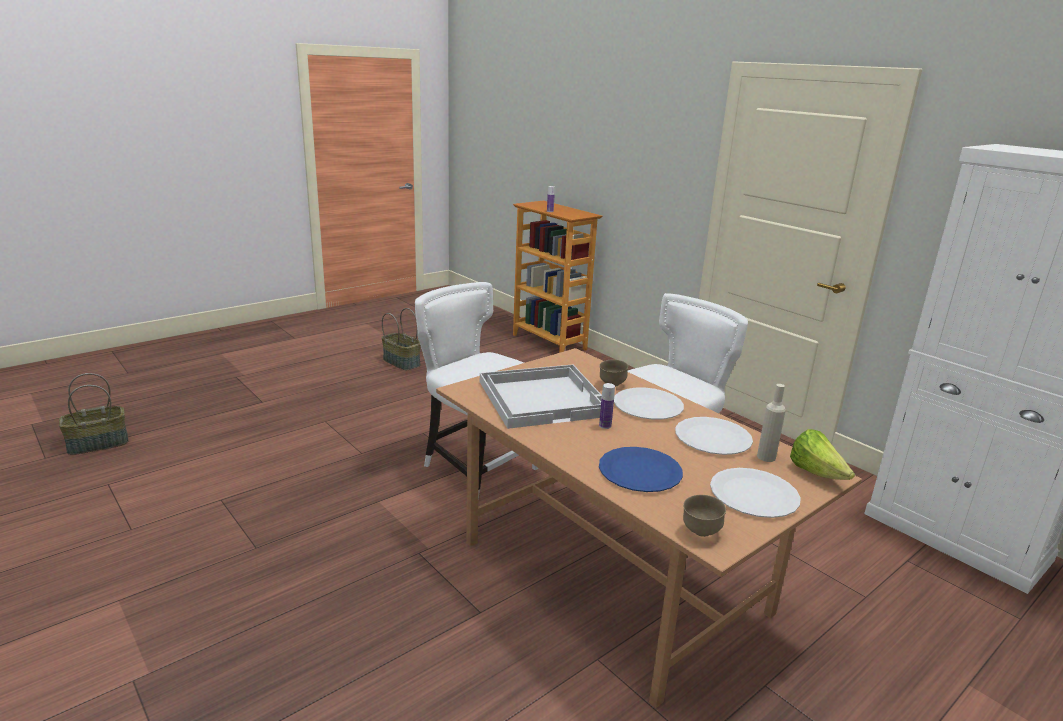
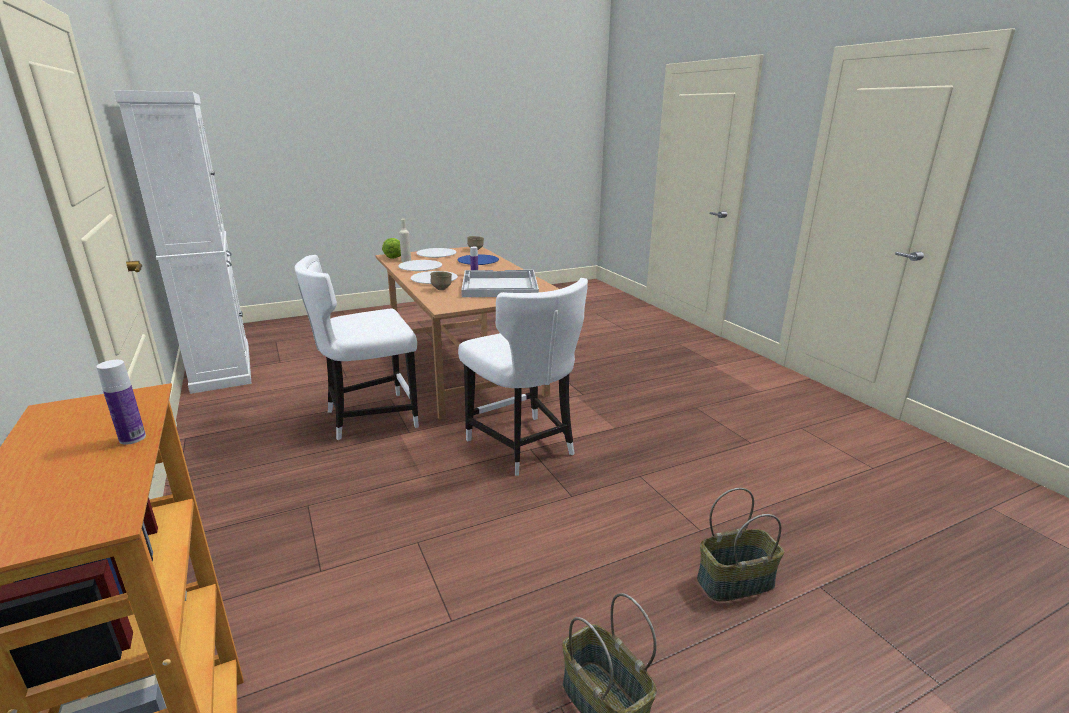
camera: 165 degrees left, 0 degrees up
(97, 444) = (959, 521): basket -> basket (735, 581)

